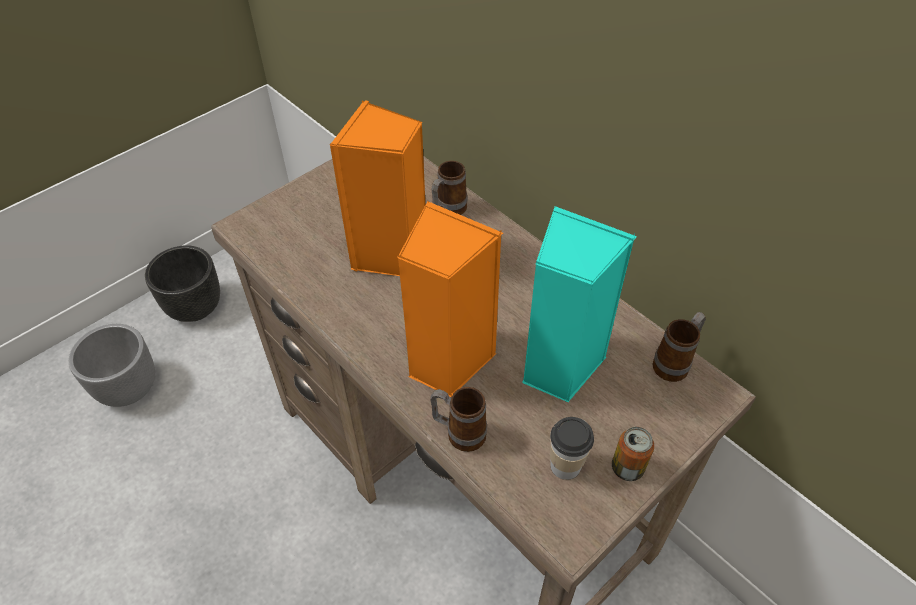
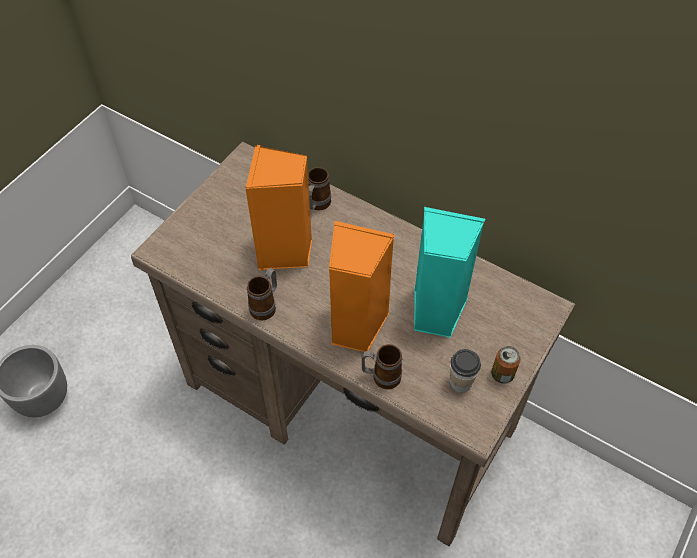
camera: 15 degrees left, 5 degrees up
(194, 307) = (76, 314): black planter -> none
(675, 363) = (516, 292): mug -> mug (266, 305)

